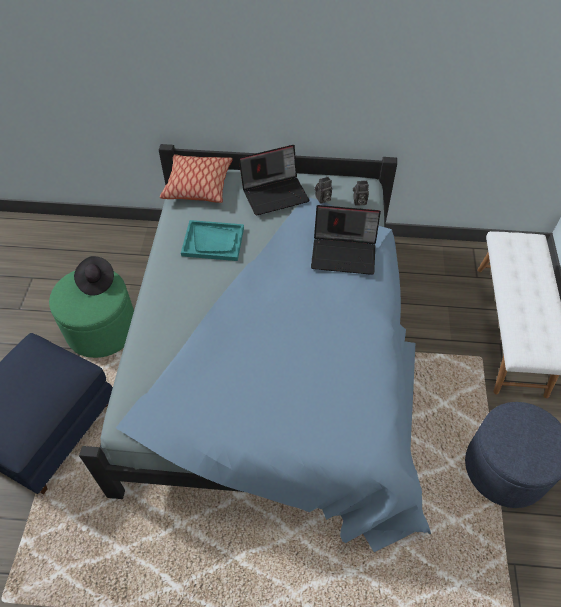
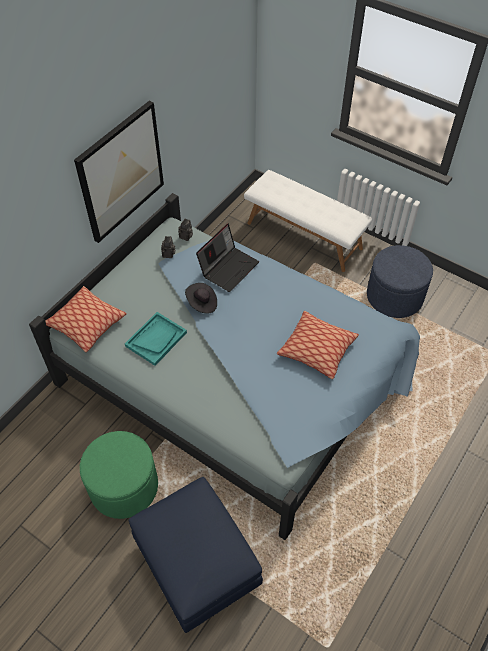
camera: 60 degrees left, 0 degrees up
(96, 281) = (108, 450): black hat -> black hat (202, 303)
(275, 193) = (140, 278): laptop -> none
(290, 385) = (316, 350): none -> pillow
(331, 79) = (121, 172): none -> picture

